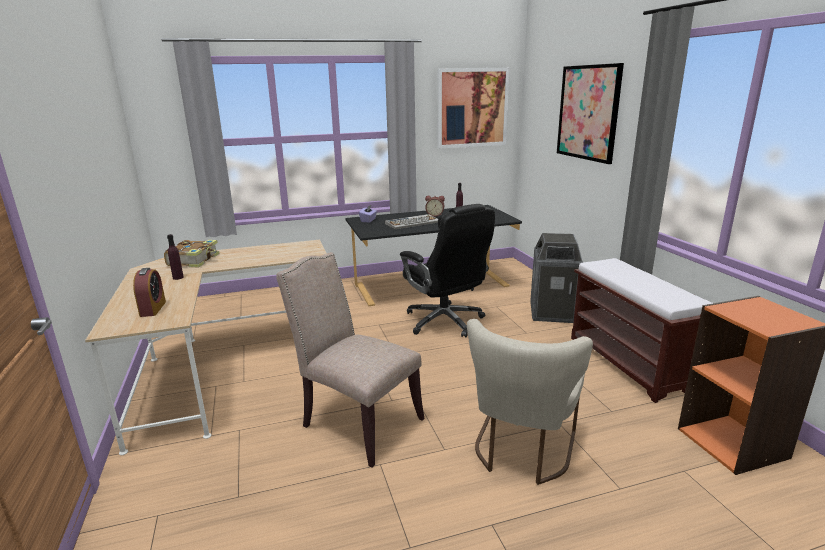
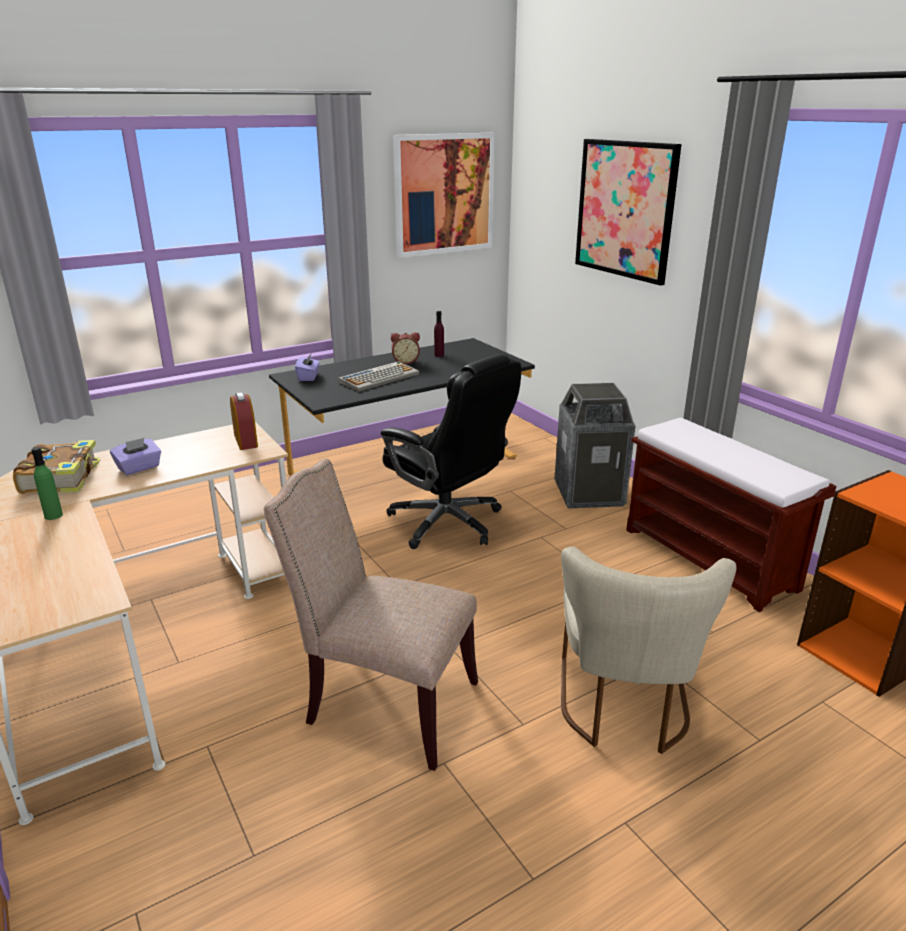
camera: 15 degrees left, 5 degrees up
(153, 309) = (46, 582): alarm clock -> alarm clock (246, 441)
(178, 277) = (53, 515): purple bottle -> green bottle
(239, 258) = (139, 468): none -> purple tissue box

